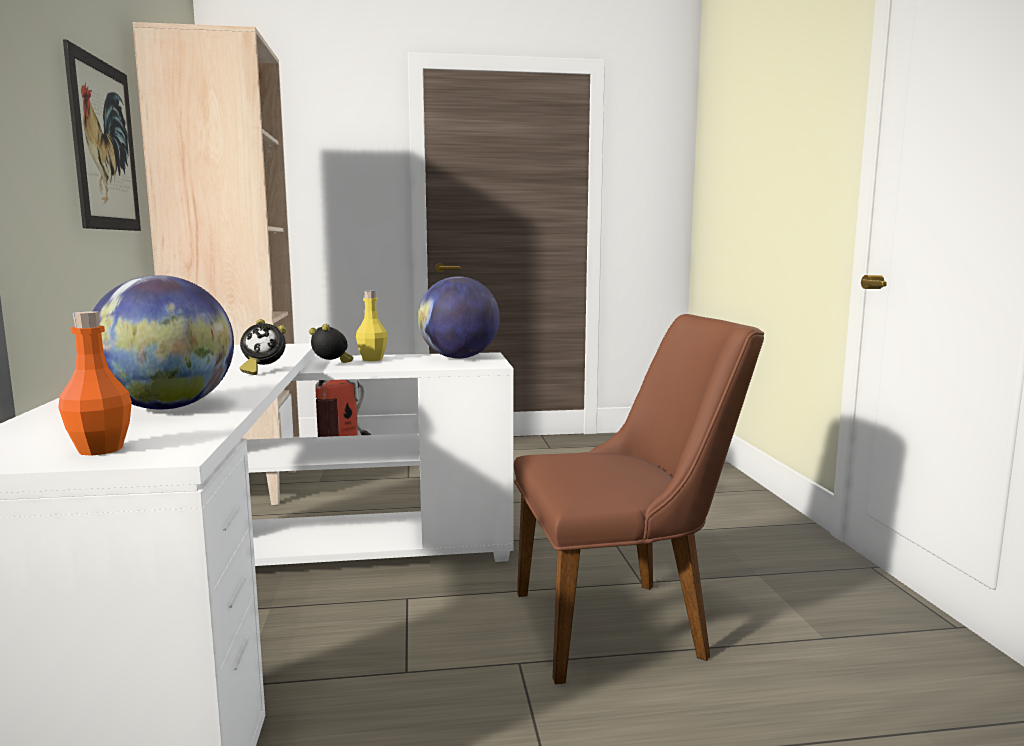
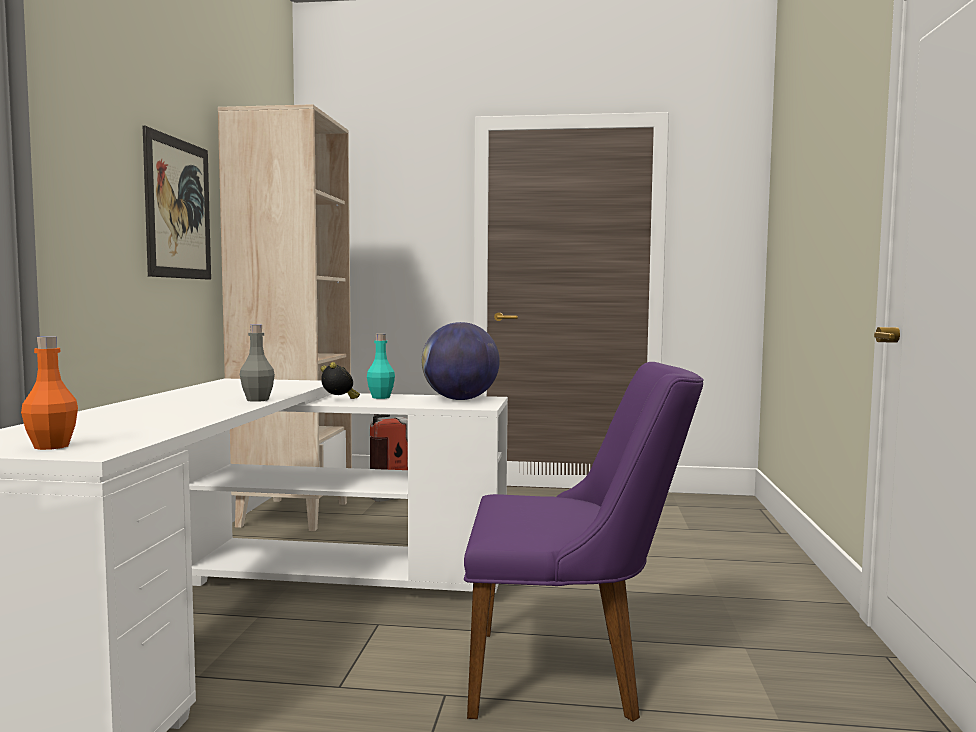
camera: 15 degrees right, 5 degrees down
(168, 407) = (143, 421): globe -> none
(263, 371) = (257, 400): alarm clock -> grey bottle
(372, 359) = (381, 397): yellow bottle -> turquoise bottle
(626, 624) = (572, 675): brown chair -> purple chair

